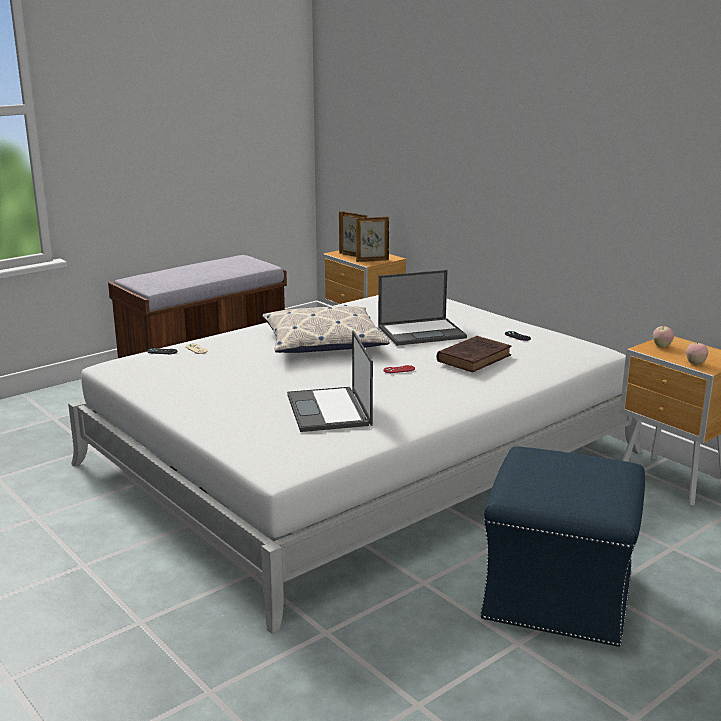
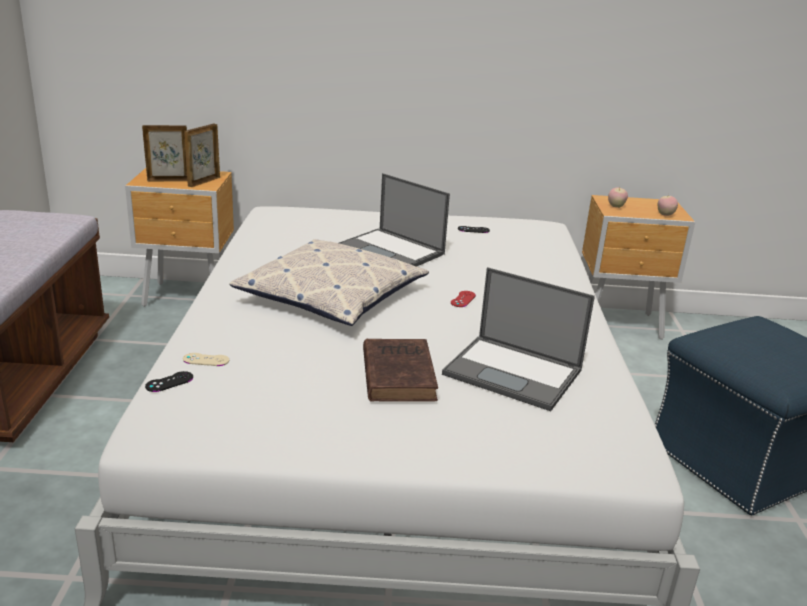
camera: 50 degrees left, 5 degrees up
(422, 332) = (392, 251): laptop -> laptop turned 105 degrees clockwise
(475, 358) = (494, 263): brown book -> brown book (398, 374)

